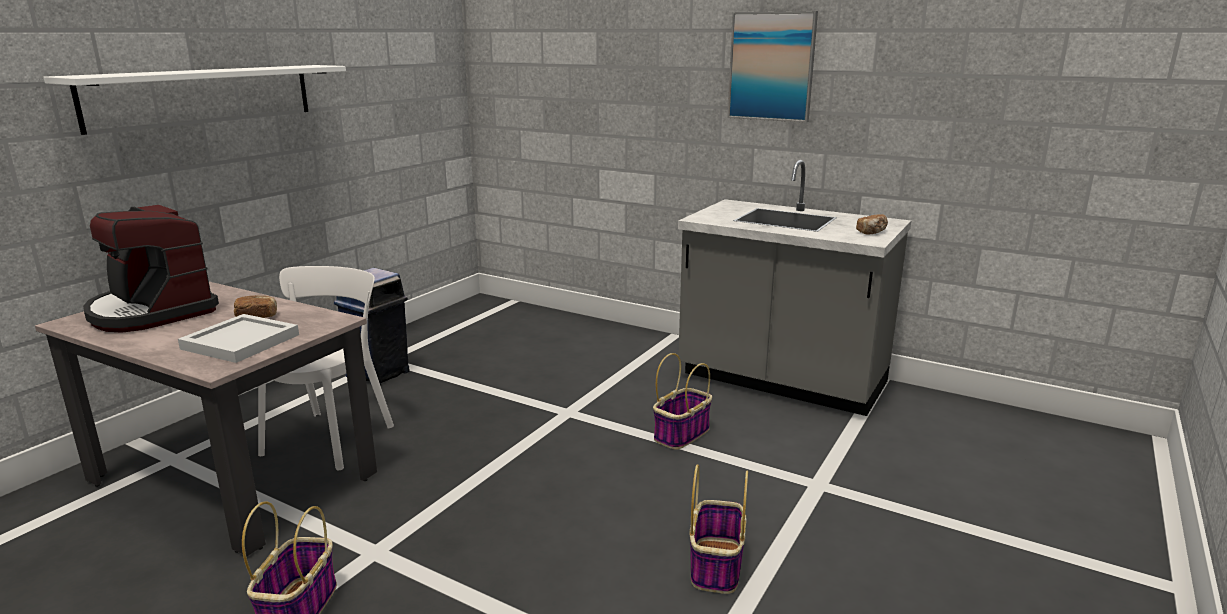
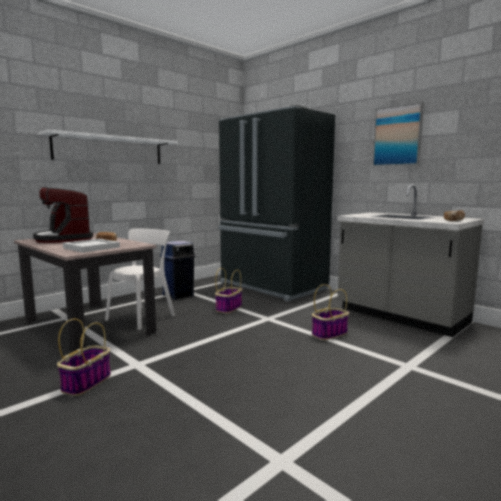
camera: 15 degrees right, 10 degrees down
(547, 333) = (271, 286): none -> black fridge
(715, 565) = (326, 396): basket -> basket (229, 308)

